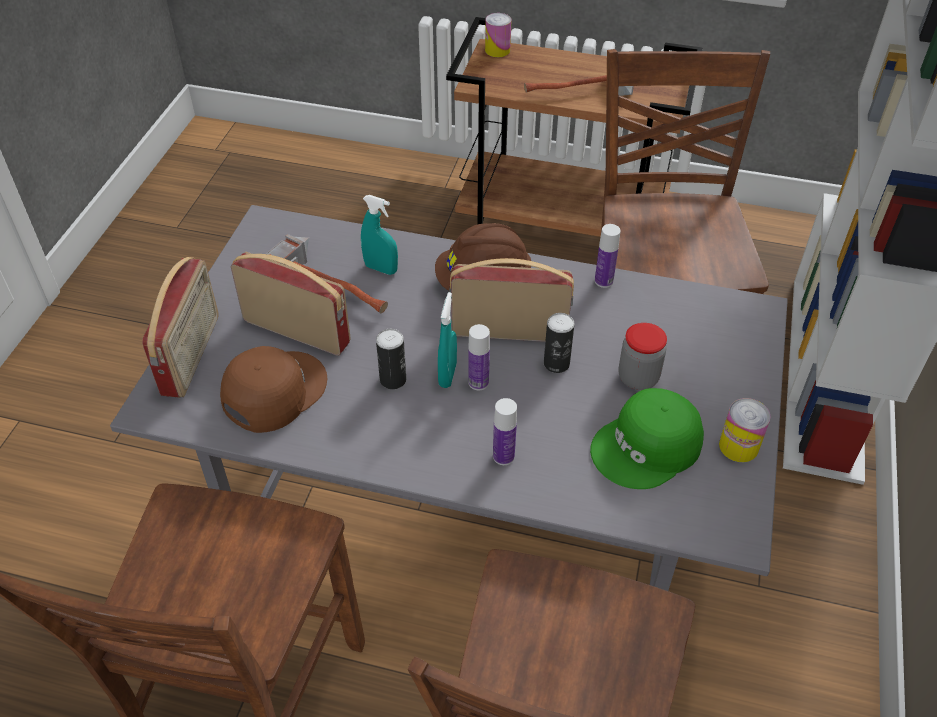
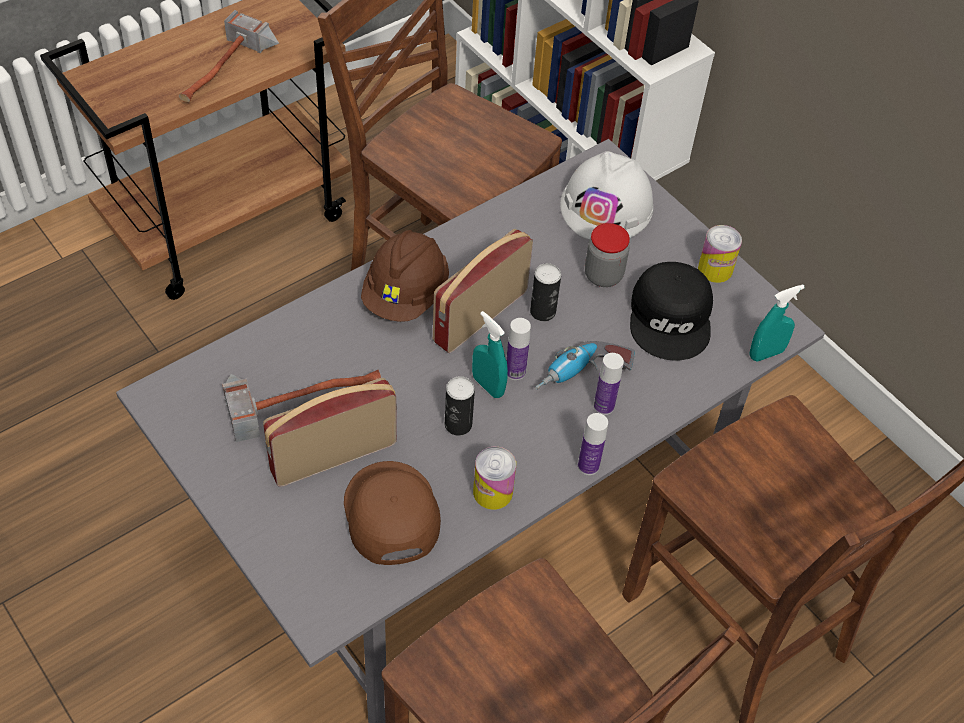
camera: 55 degrees left, 5 degrees up
(193, 355) = (283, 551): radio -> none
(381, 268) = (316, 350): turquoise spray bottle -> turquoise spray bottle (766, 353)
(497, 50) = (92, 77): can -> can (492, 492)
(519, 425) = (582, 376): none -> power drill
(603, 281) = (485, 222): bottle -> bottle (588, 466)
(648, 447) = (672, 318): green cap -> black cap
(714, 338) = (607, 206): none -> white hard hat

